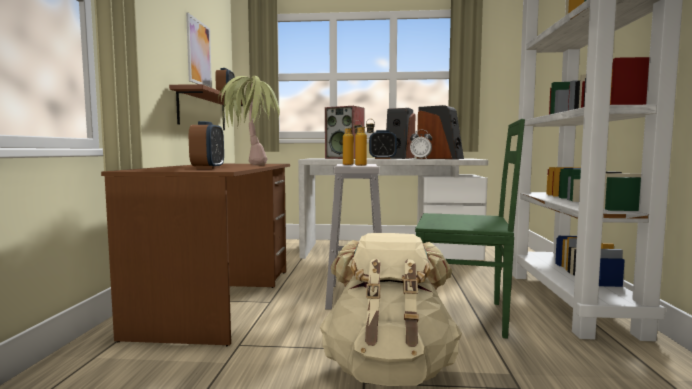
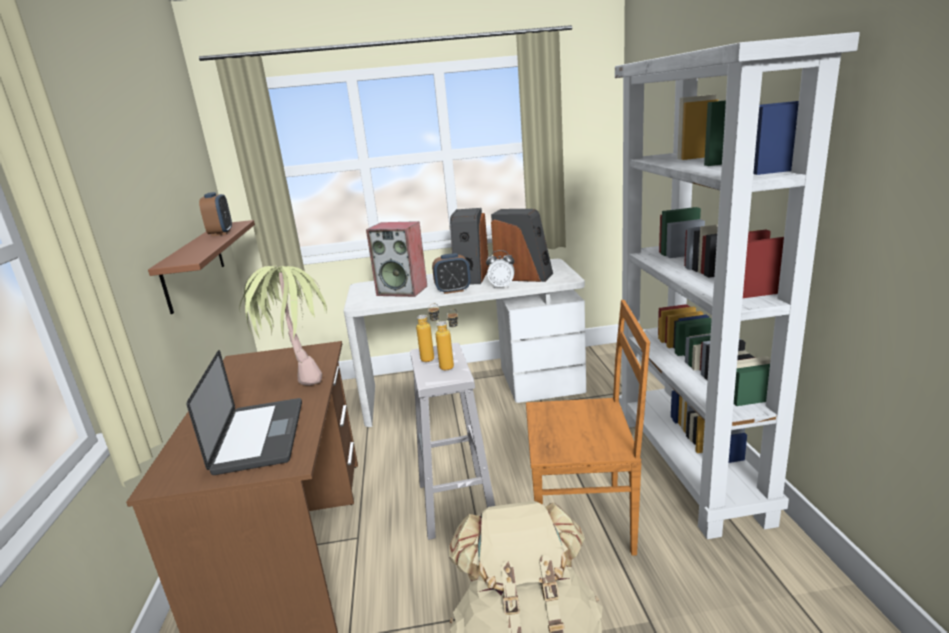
camera: 10 degrees left, 15 degrees up
(199, 53) = (169, 185): picture -> none
(208, 168) = (260, 436): alarm clock -> laptop
(464, 315) = (585, 519): green chair -> brown chair

